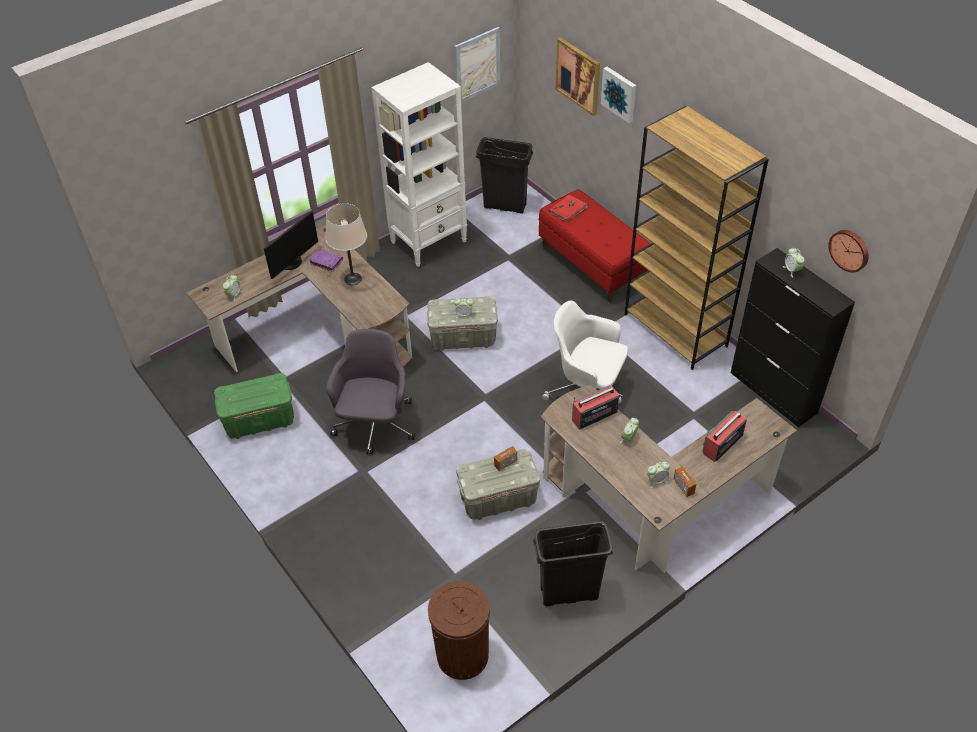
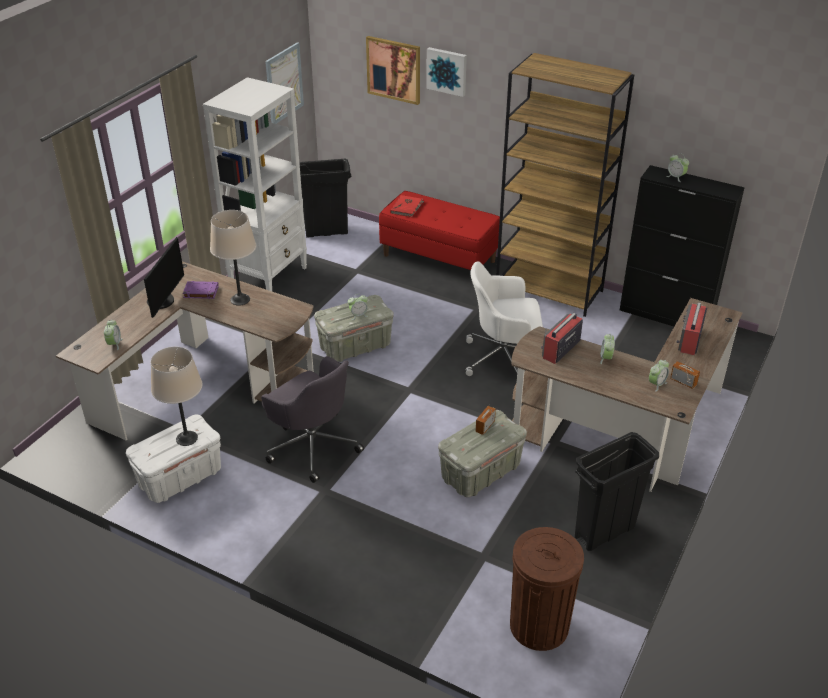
camera: 25 degrees left, 10 degrees down
(259, 421) = (180, 478): green storage box -> white storage box
(263, 393) = (186, 438): none -> beige table lamp
(375, 425) = (312, 445): grey office chair -> grey office chair turned 150 degrees clockwise
(850, 250) = (732, 136): wall clock -> none

